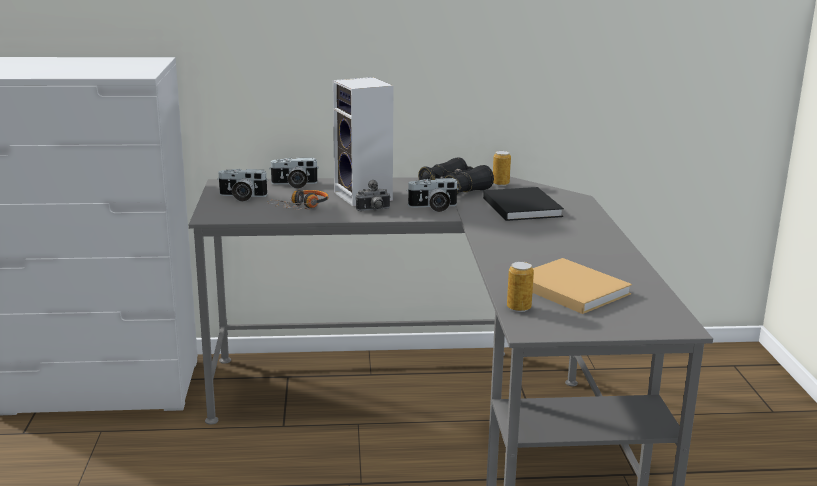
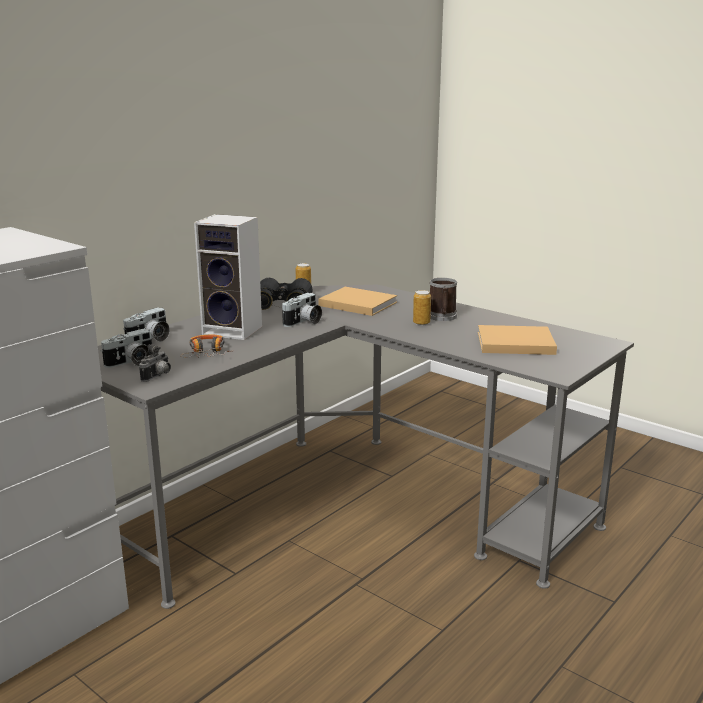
camera: 45 degrees left, 0 degrees up
(373, 210) = (268, 337): camera -> camera (158, 376)
(519, 308) = (521, 365): can -> can (421, 323)
(521, 206) = (356, 303): black book -> beige book
(568, 243) = (442, 317): none -> mug

